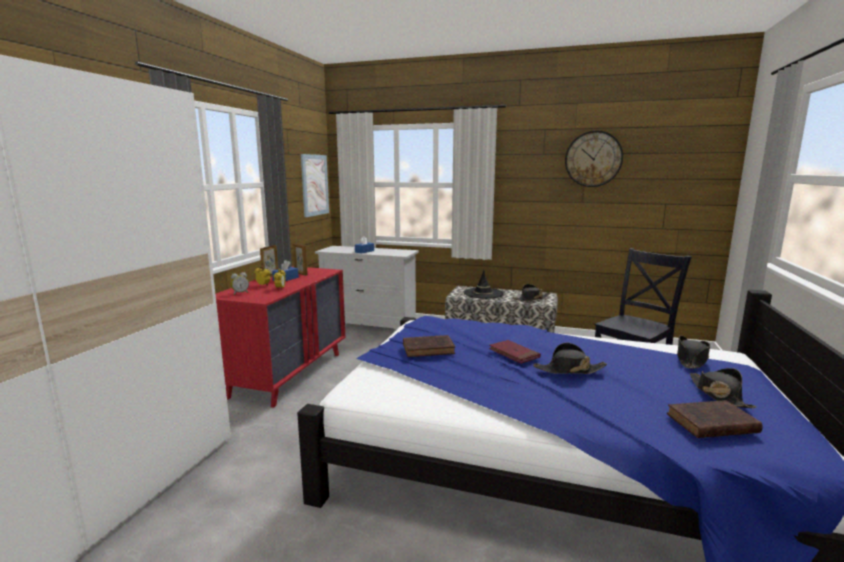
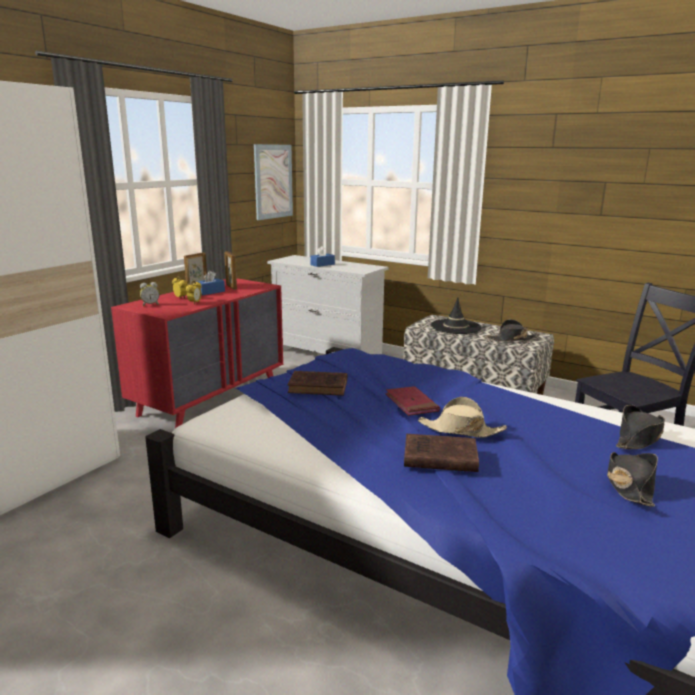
camera: 15 degrees right, 5 degrees up
(569, 370) = (460, 430): black hat -> beige hat
(593, 159) = (619, 155): wall clock -> none
(709, 423) = (577, 516): brown book -> brown book (437, 457)

